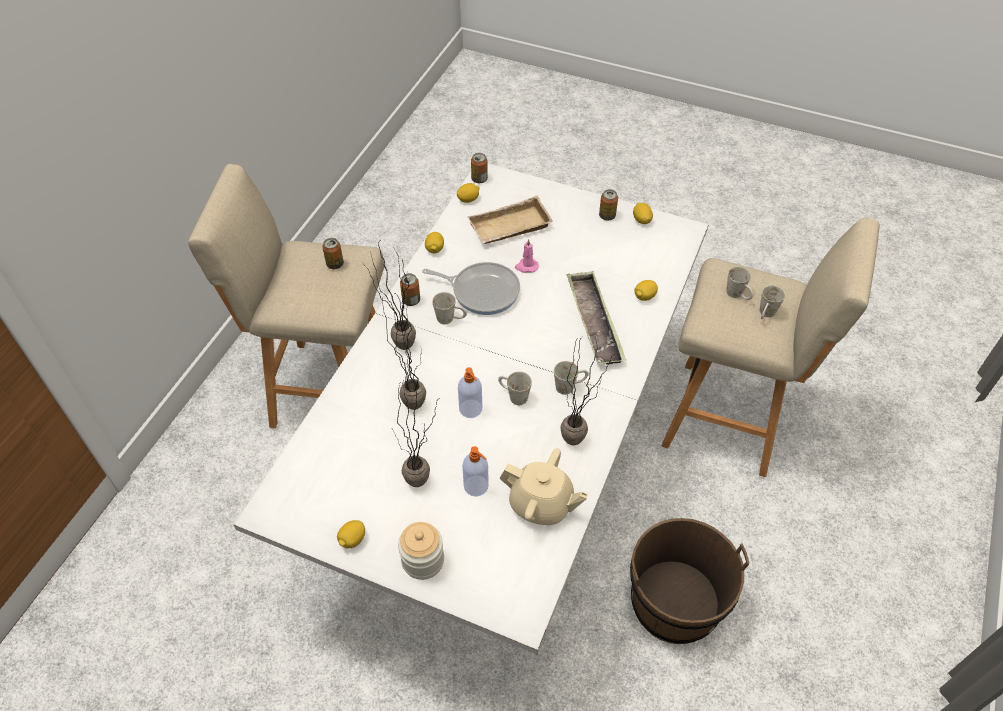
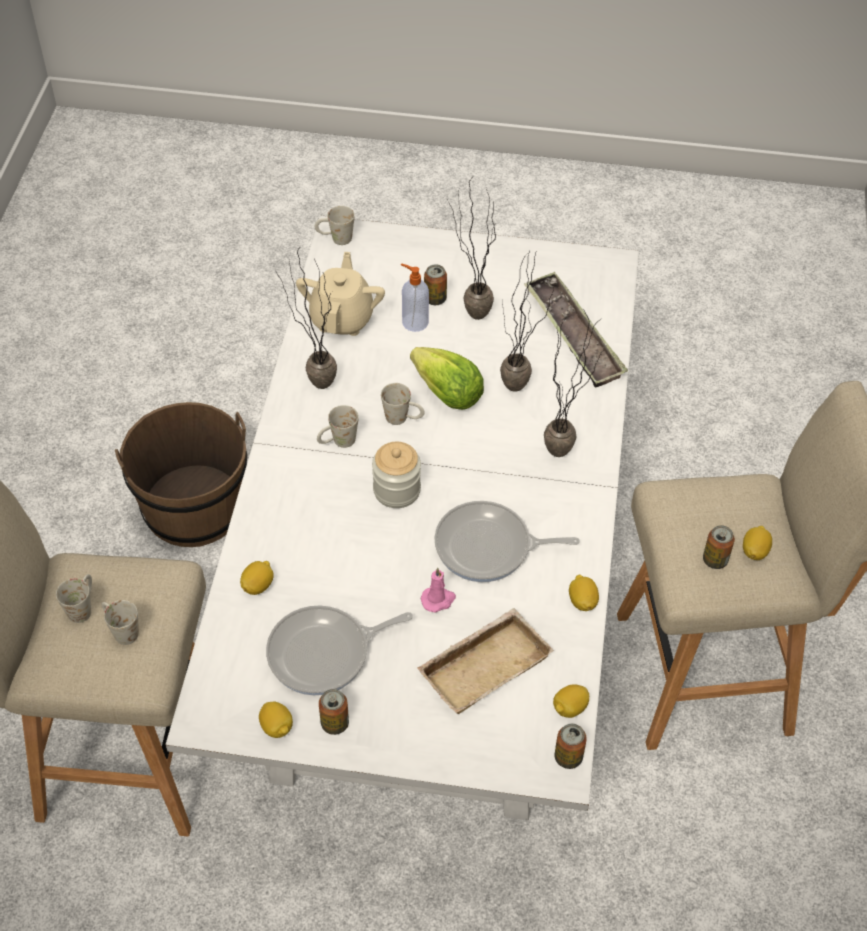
camera: 165 degrees right, 0 degrees up
(352, 540) = (518, 258): lemon -> lemon (754, 551)
(411, 300) = (578, 513): can -> can (435, 299)
(423, 560) = (444, 255): jar -> jar (397, 490)
(450, 319) = (515, 498): white mug -> white mug (335, 238)
(471, 409) = (447, 394): soap dispenser -> lettuce
(541, 504) = (342, 318): beige teapot -> beige teapot turned 90 degrees clockwise
(594, 322) = (323, 532): tray -> tray (573, 335)
(606, 250) = (324, 653): none -> frying pan

